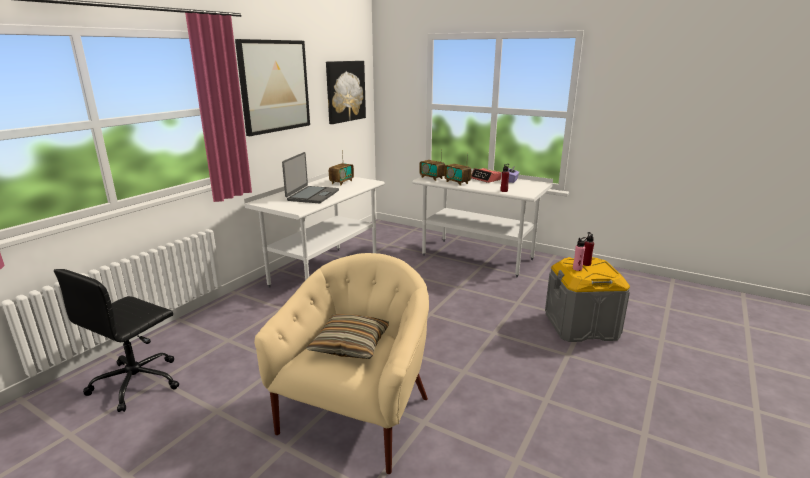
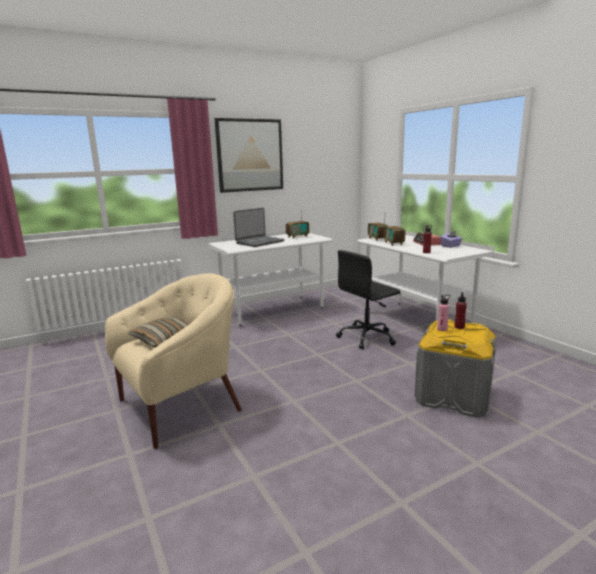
camera: 30 degrees right, 5 degrees down
(138, 382) = (88, 350): black office chair -> black office chair (367, 337)
(345, 91) = (326, 163): picture -> none

